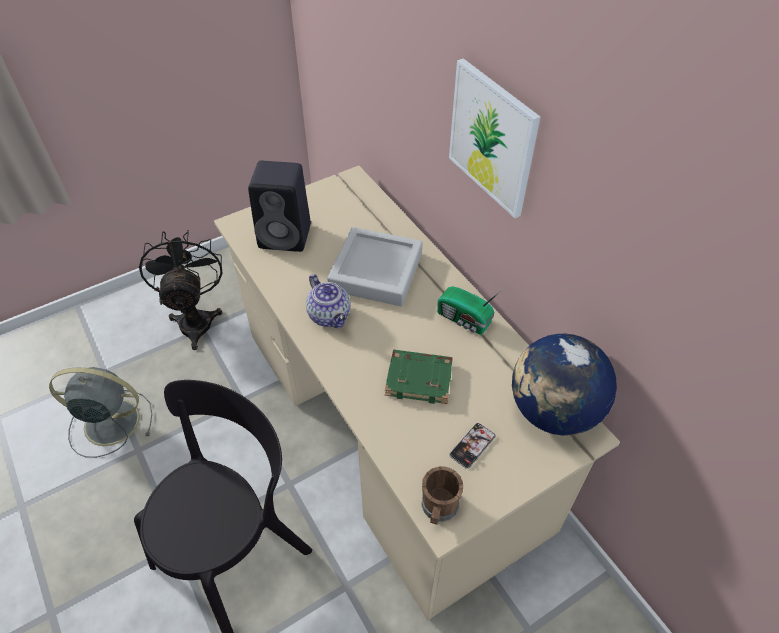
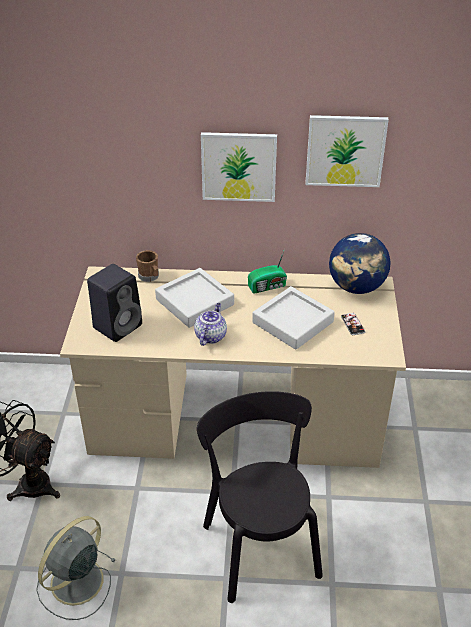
camera: 55 degrees left, 10 degrees down
(330, 316) = (210, 336): teapot -> teapot turned 75 degrees counterclockwise
(420, 379) = (292, 322): green book -> grey tray
(438, 508) = (379, 354): brown mug -> brown mug (150, 277)
(618, 206) = (345, 151): none -> picture

